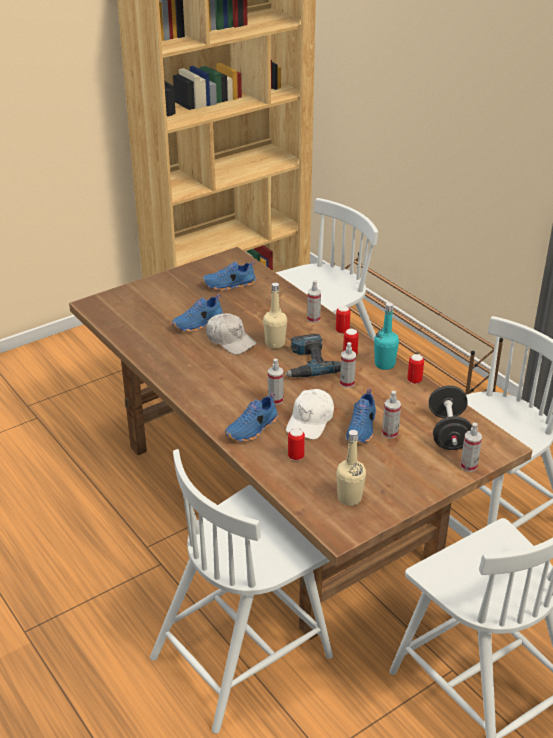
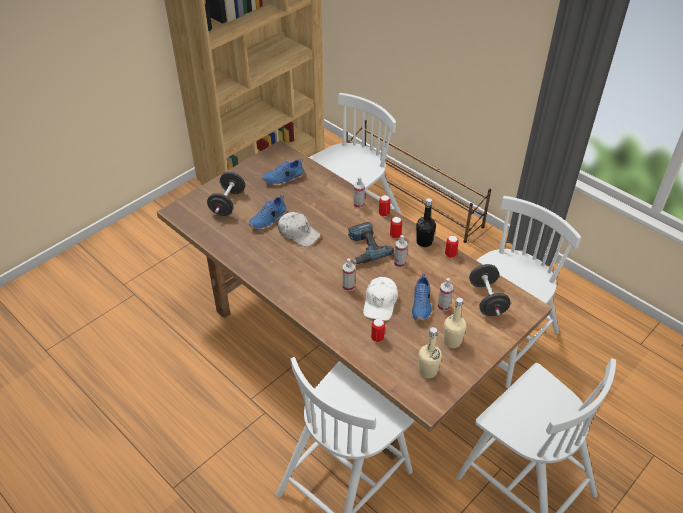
camera: 10 degrees left, 10 degrees up
(155, 303) = (227, 203): none -> black dumbbell
(253, 429) = (337, 317): blue shoe -> none
(275, 343) = (334, 232): beige bottle -> beige bottle (452, 341)
(384, 364) = (424, 242): turquoise bottle -> black bottle
(468, 466) = (509, 329): spray bottle -> none

